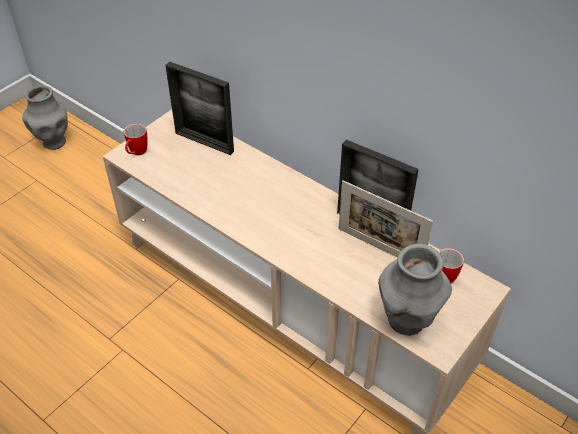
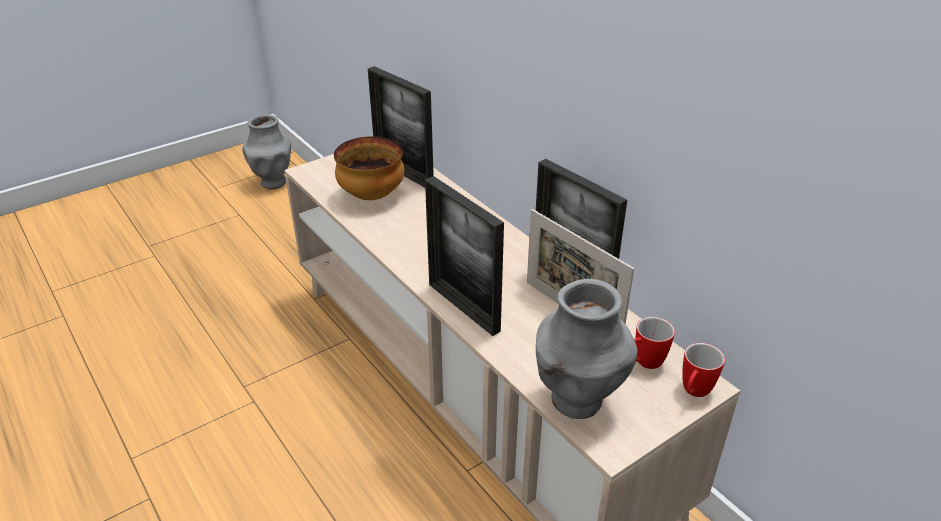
camera: 15 degrees right, 10 degrees down
(136, 153) = (322, 172): mug -> mug (693, 393)
(187, 170) = (371, 195): none -> bowl
(299, 260) = (463, 307): none -> picture frame

